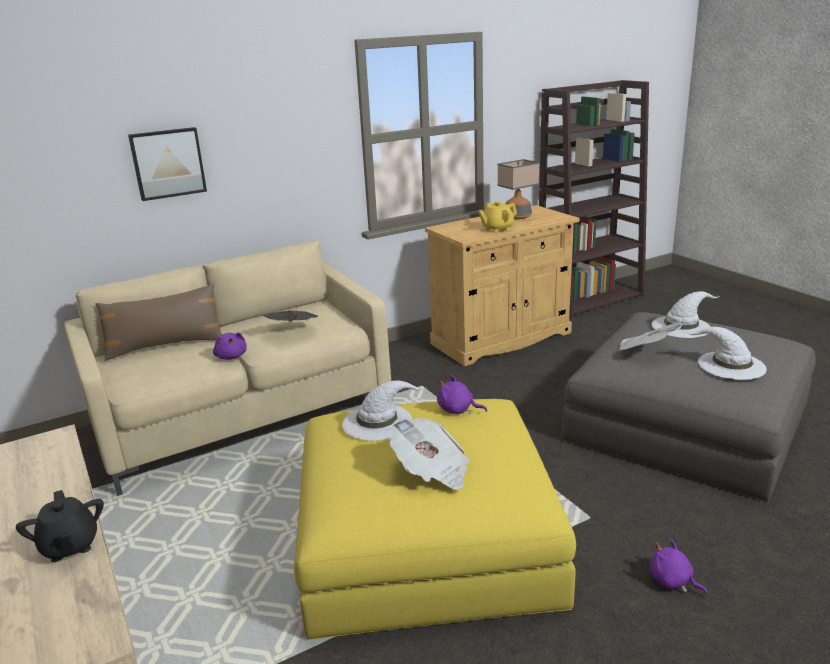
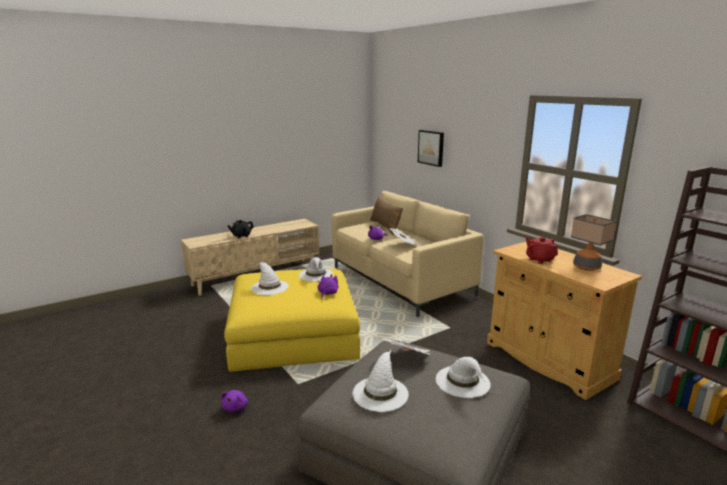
camera: 85 degrees right, 5 degrees down
(432, 471) = (269, 287): newspaper -> white hat
(497, 229) = (539, 260): yellow teapot -> red teapot
(672, 581) = (236, 407): purple plush toy -> purple plush toy turned 150 degrees clockwise

